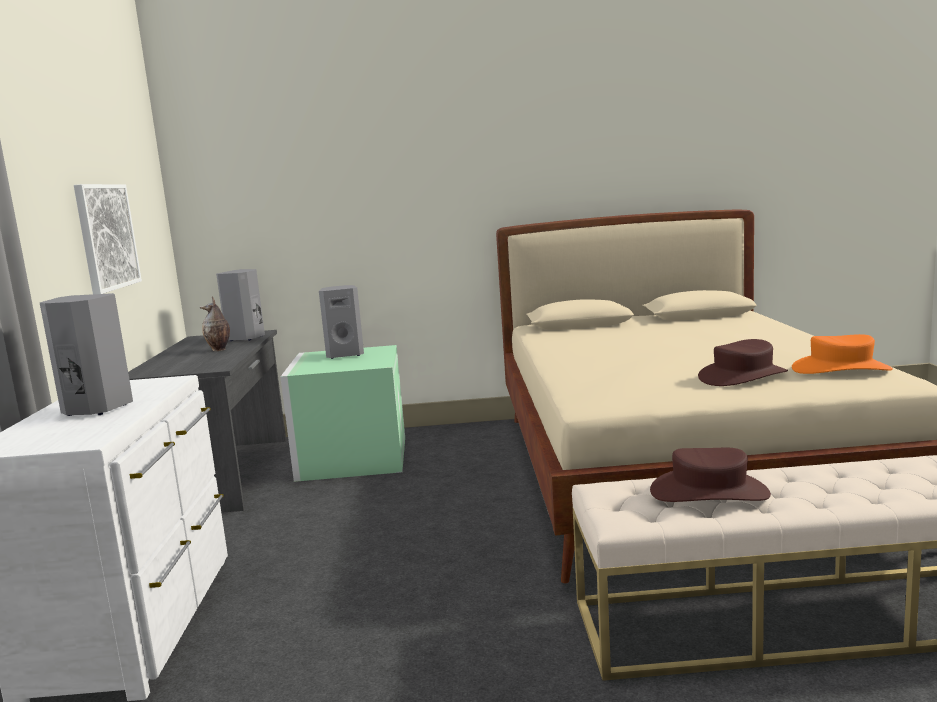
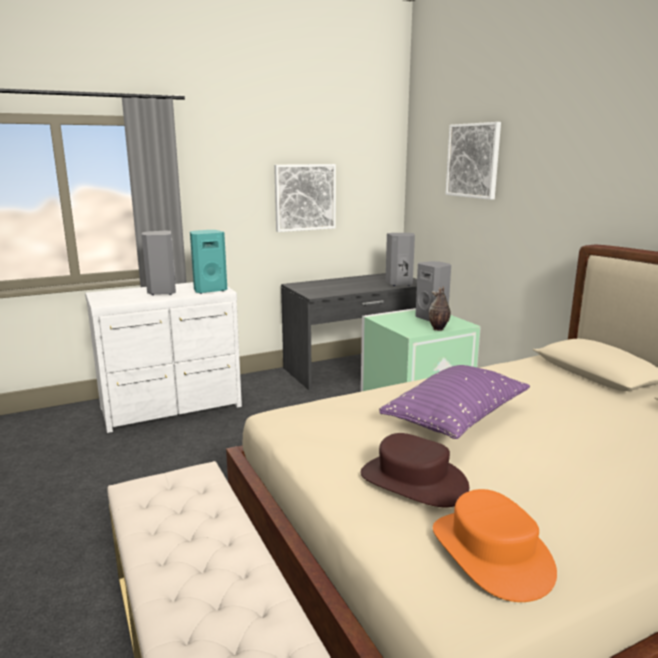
camera: 65 degrees right, 5 degrees up
(151, 386) = (209, 290): none -> turquoise speaker
(219, 349) = (362, 285): vase -> vase (438, 329)
(308, 169) = (473, 160): none -> picture
(640, 358) = (456, 418): none -> purple pillow
(709, 492) = (192, 522): brown hat -> none

